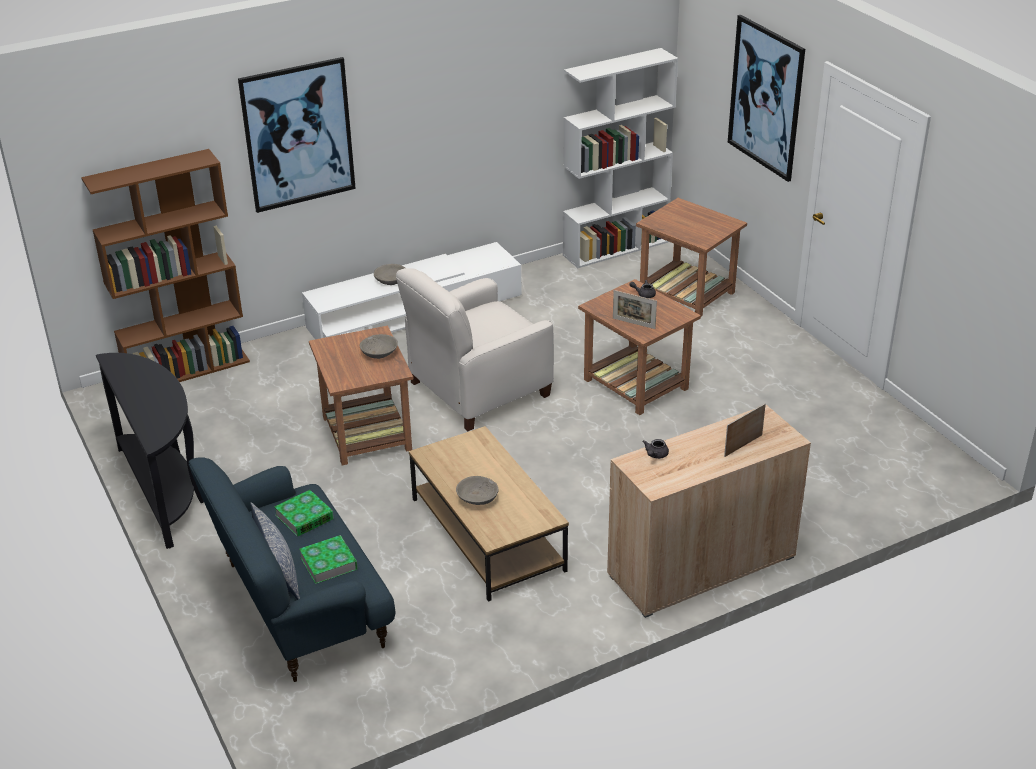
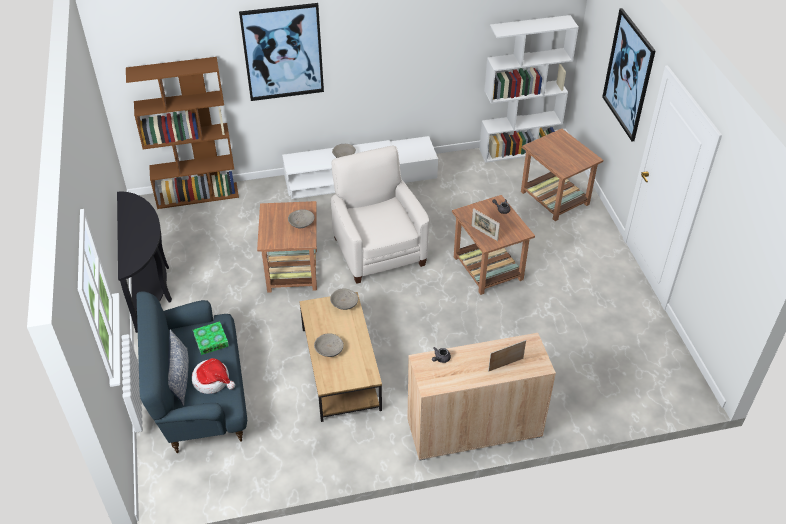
camera: 15 degrees right, 10 degrees up
(328, 563) = (212, 380): book -> hat
(473, 442) = (344, 304): none -> grey bowl
(478, 389) = (378, 250): white armchair -> white armchair turned 90 degrees clockwise

